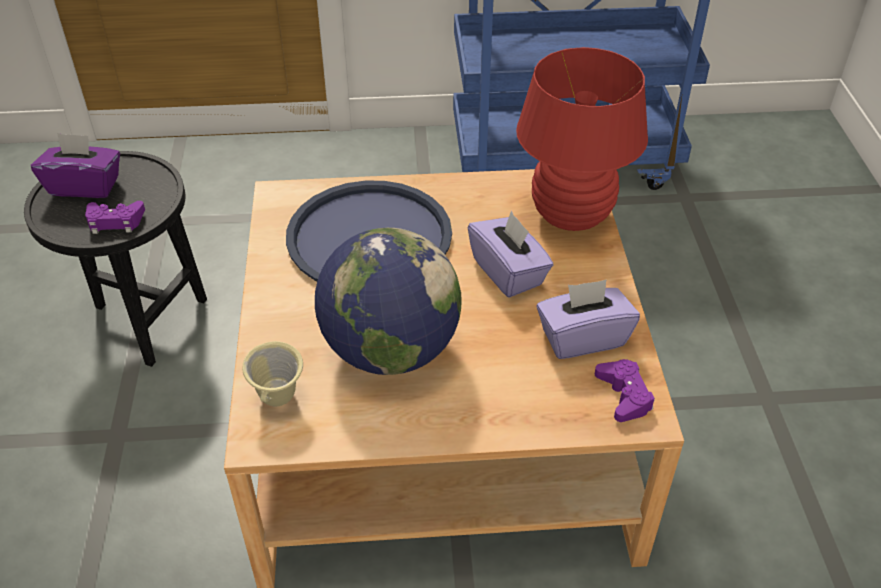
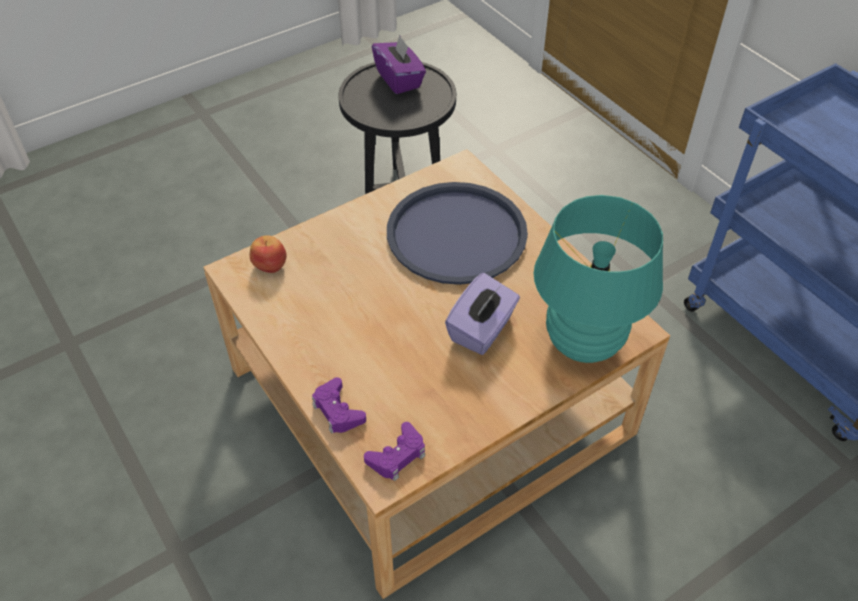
camera: 60 degrees right, 5 degrees up
(115, 221) = (377, 110): purple game controller -> purple game controller (337, 411)
(279, 401) = (270, 264): beige mug -> apple
(390, 350) = (351, 298): globe -> none
(571, 217) = (583, 343): red table lamp -> turquoise table lamp
(582, 338) = (442, 405): purple tissue box -> none

